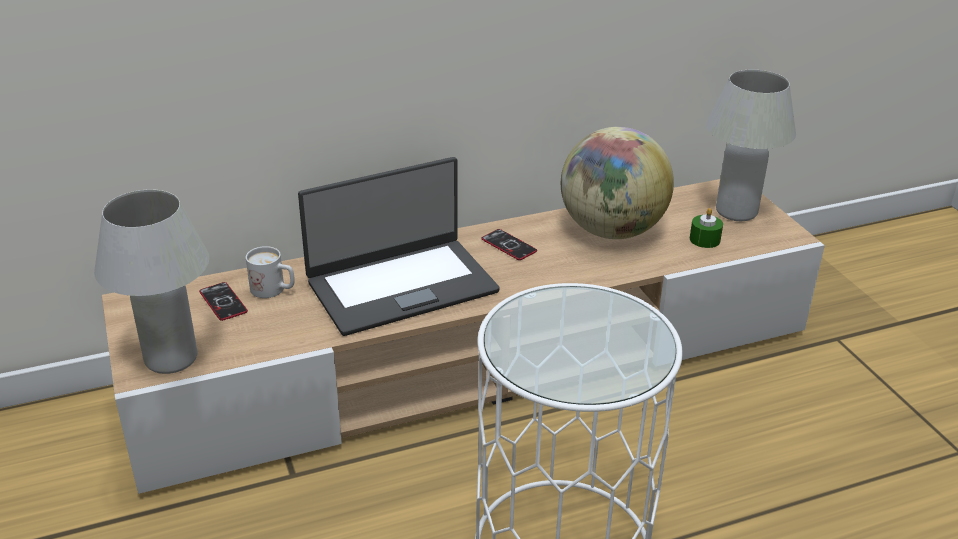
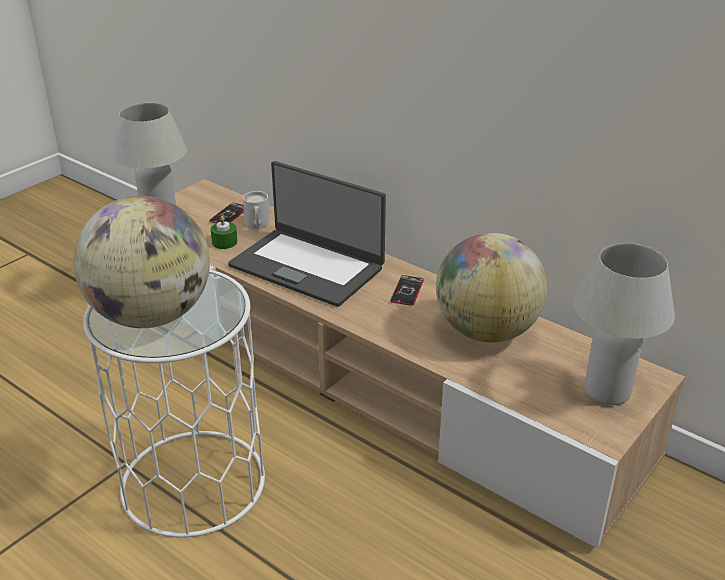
camera: 60 degrees right, 0 degrees up
(587, 353) = (151, 316): none -> globe
(704, 239) = (532, 385): green candle -> green candle (224, 242)

